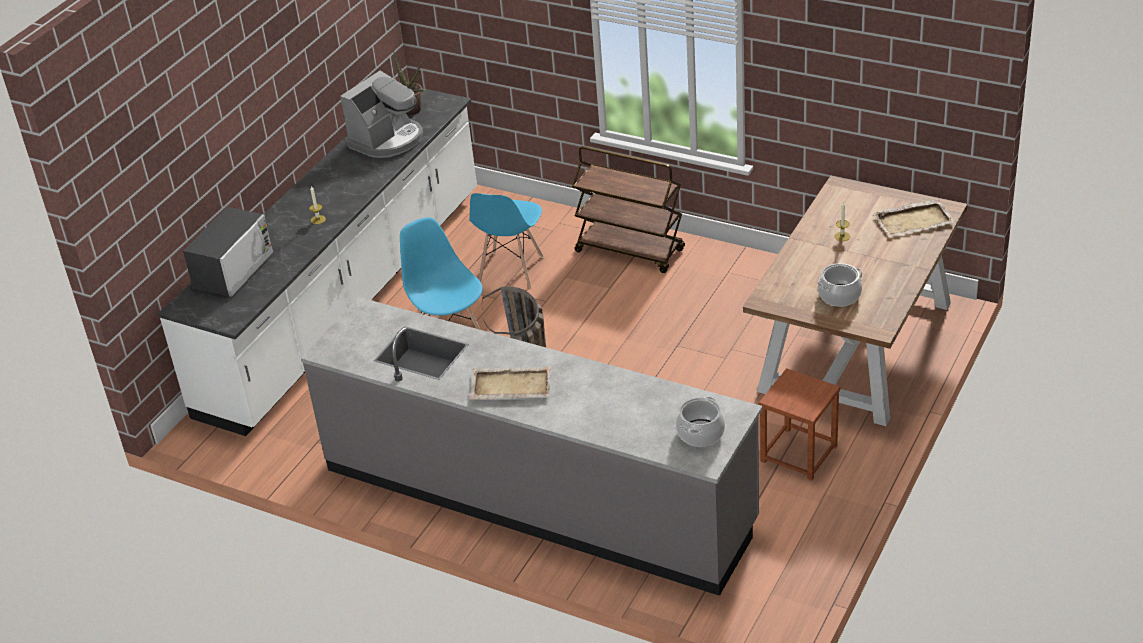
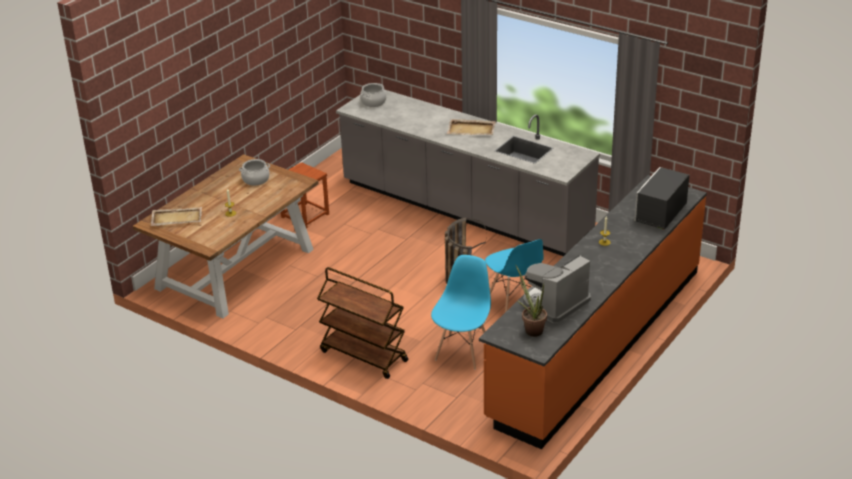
camera: 175 degrees left, 5 degrees down
(346, 301) = (596, 342): white counter -> orange counter

